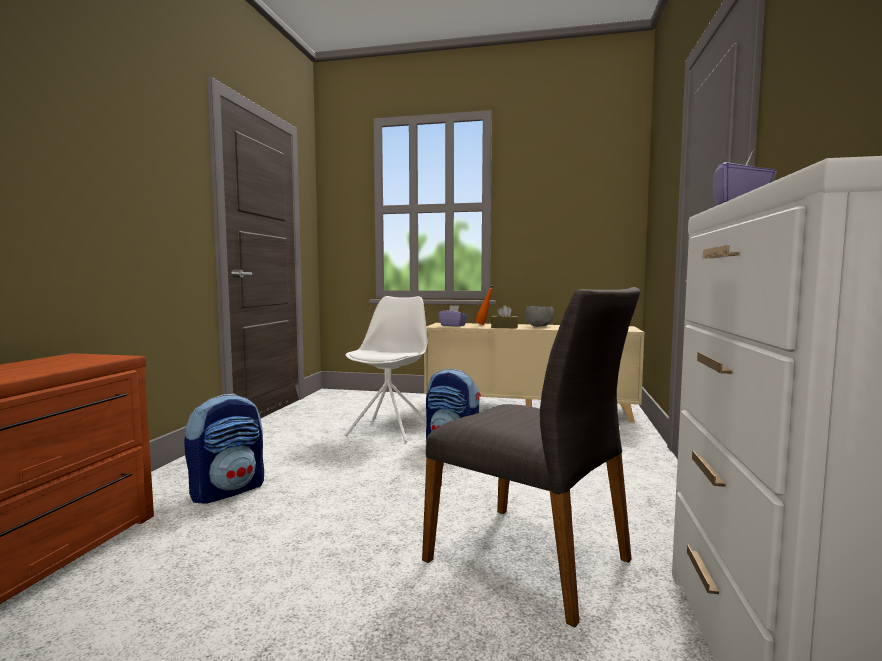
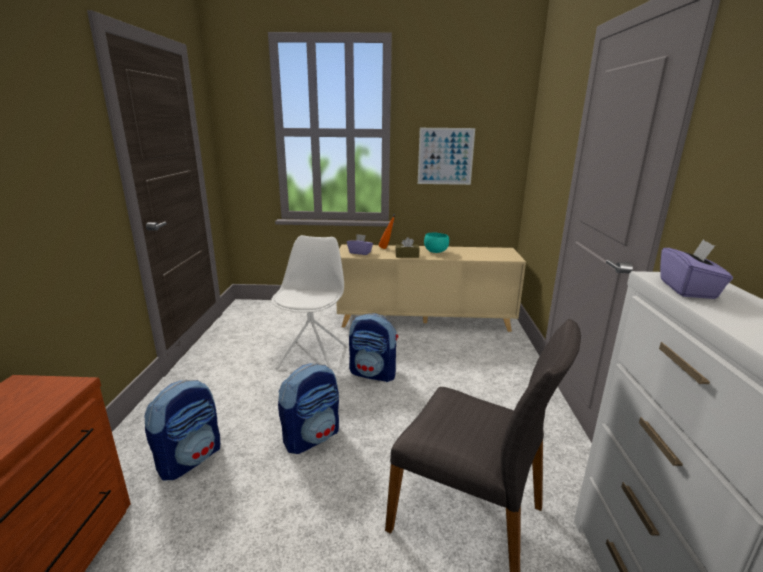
camera: 10 degrees left, 15 degrees up
(365, 485) = (312, 437): none -> backpack
(538, 326) = (435, 252): grey bowl -> turquoise bowl
(551, 228) = (445, 156): none -> picture

